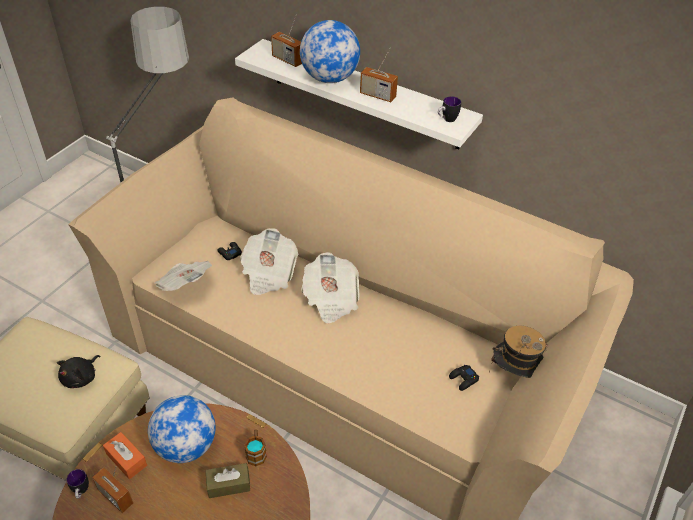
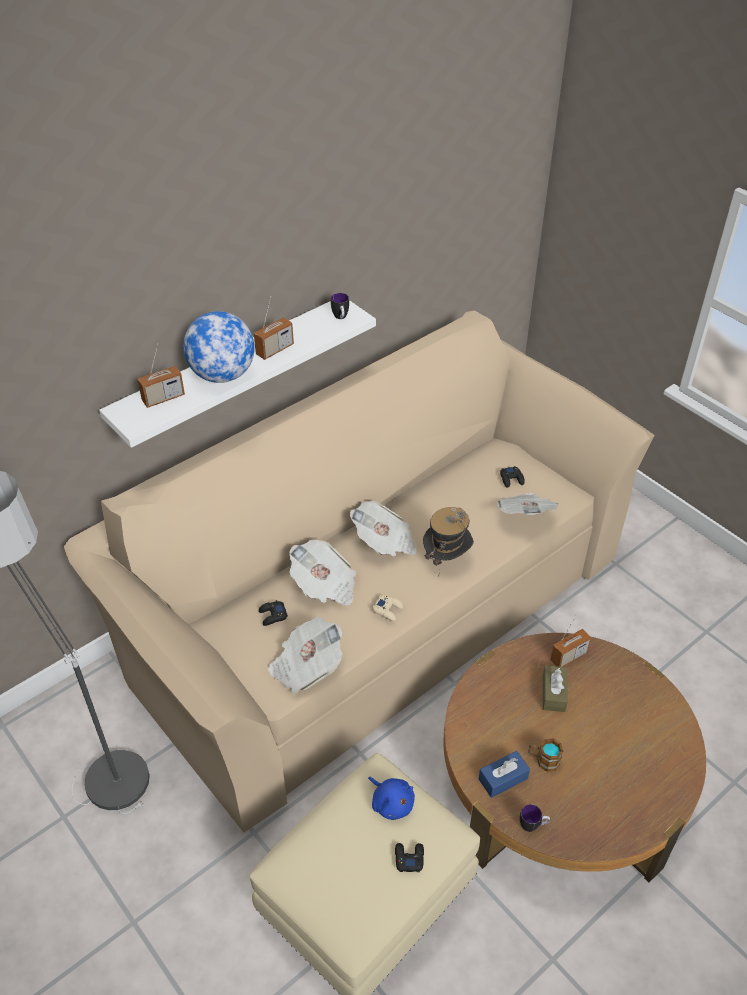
camera: 70 degrees left, 0 degrees up
(30, 399) = (409, 858): none -> black game controller
(81, 377) = (391, 803): black plush toy -> blue plush toy
(115, 497) = (545, 794): radio -> radio (568, 657)
(126, 459) = (503, 779): orange tissue box -> blue tissue box
(186, 446) = (500, 722): globe -> none
(255, 320) = (388, 610): none -> beige game controller
(256, 452) = (523, 664): mug -> mug (543, 760)
(416, 399) = (525, 515): none -> newspaper
(514, 374) = (514, 447): hat -> hat (446, 559)

